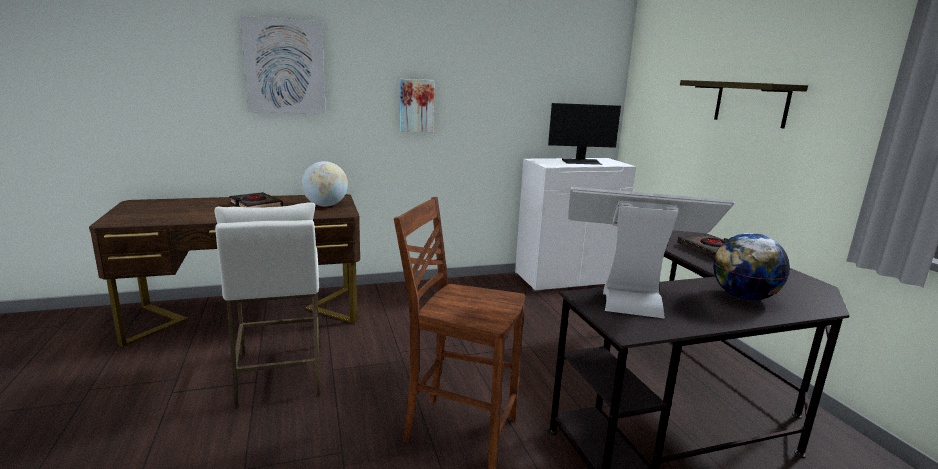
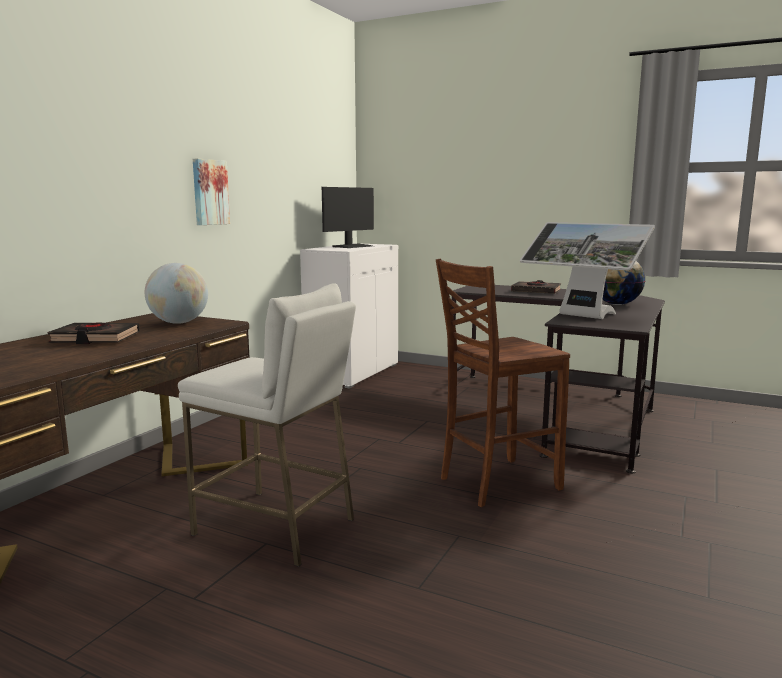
camera: 45 degrees left, 5 degrees down
(284, 67) = (69, 138): picture -> none
(630, 297) = (581, 316): monitor -> monitor turned 105 degrees counterclockwise
(751, 103) = (511, 174): shelf -> none

